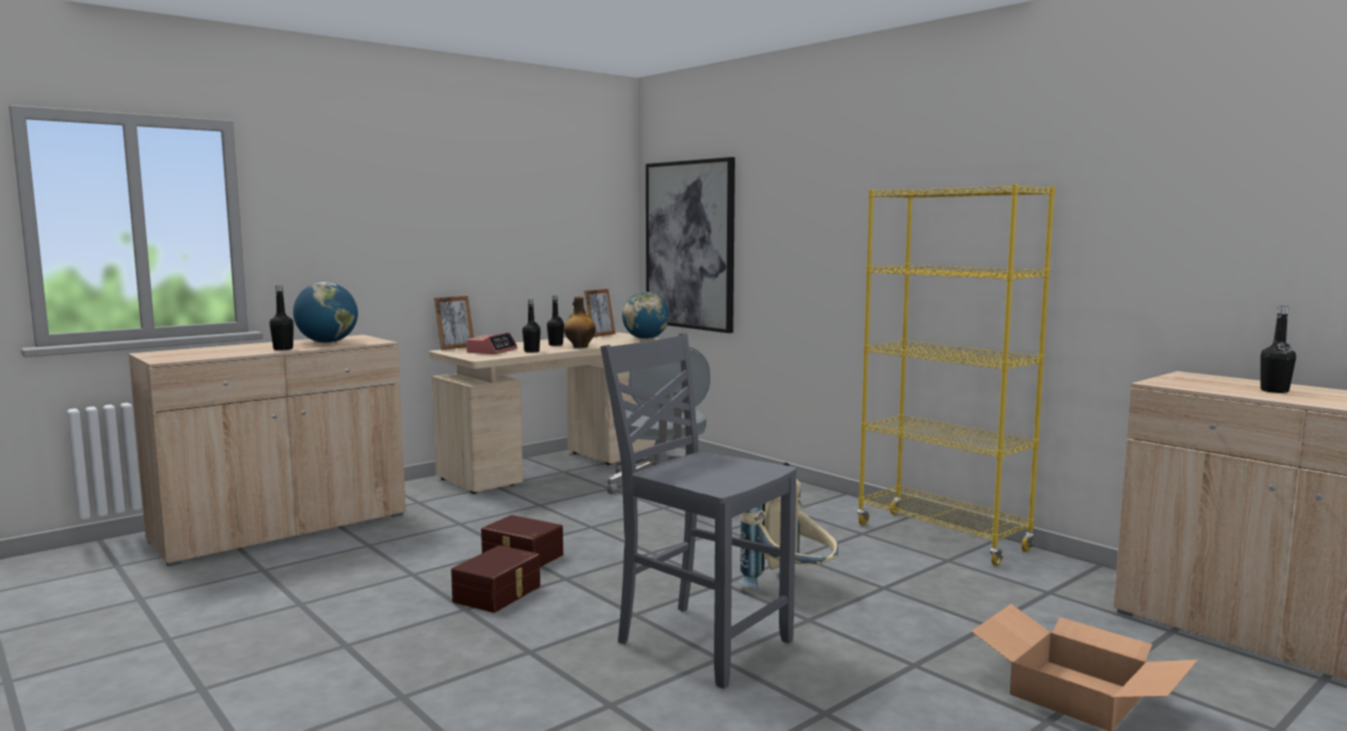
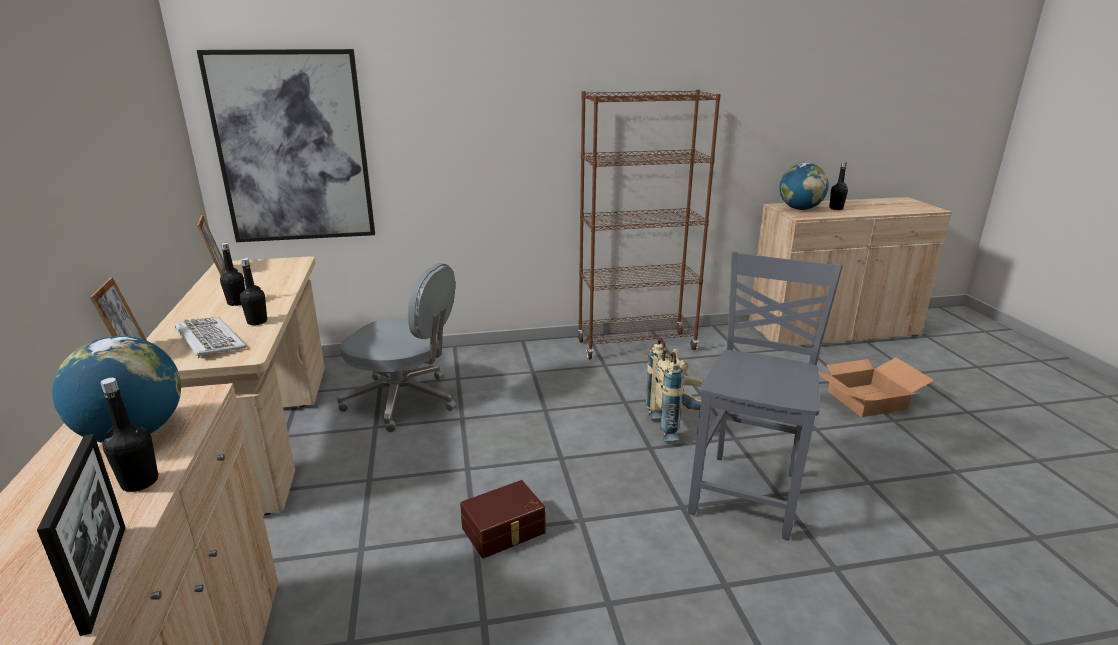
camera: 60 degrees left, 15 degrees up
(208, 357) = (105, 576): none -> picture frame
(492, 351) = (208, 340): alarm clock -> keyboard
(499, 594) = (587, 571): brown storage box -> none
(579, 346) = (275, 296): bottle -> none
(645, 338) = (286, 262): globe -> globe (800, 209)
(700, 641) = (748, 493): grey chair -> grey chair turned 135 degrees clockwise
(942, 537) = (636, 345): yellow bookcase -> brown bookcase

